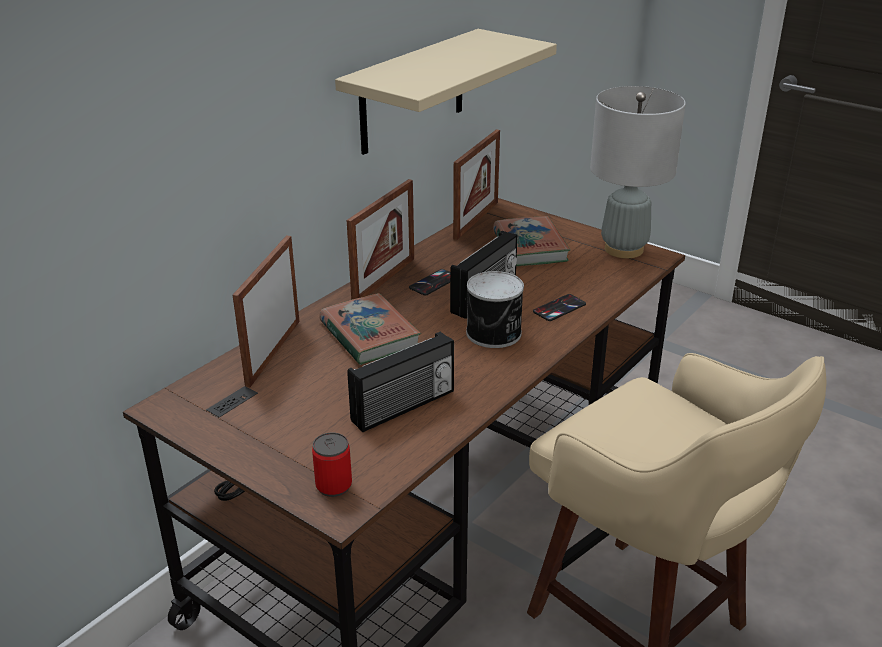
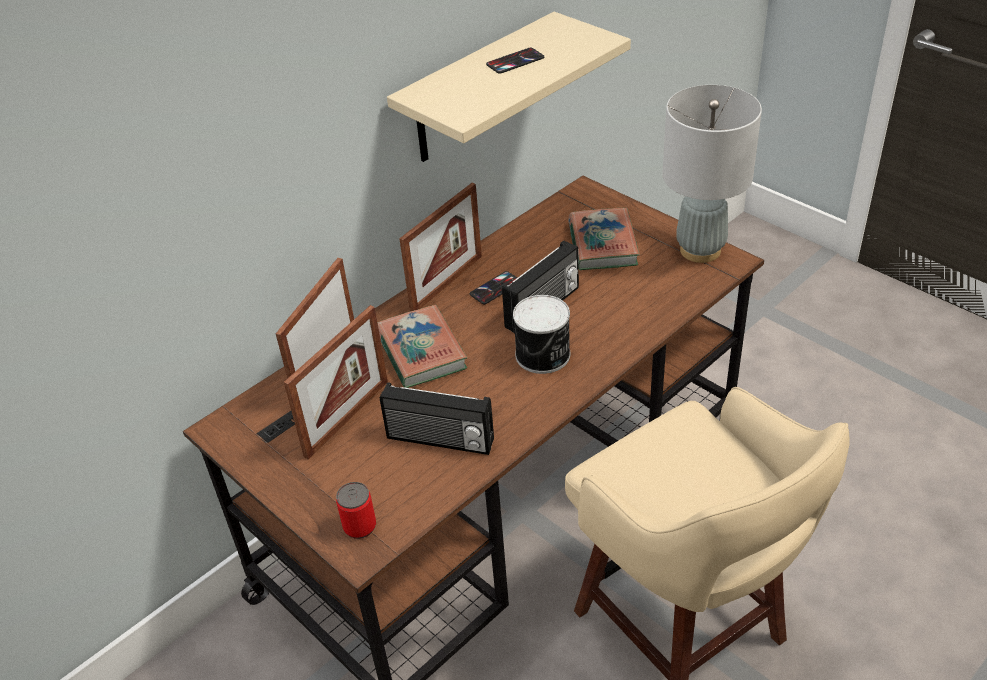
camera: 10 degrees right, 10 degrees up
(404, 407) = (439, 440): radio -> radio turned 45 degrees clockwise
(476, 220) = (554, 206): picture frame -> picture frame (347, 418)
(559, 308) = (615, 326): phone -> phone (515, 61)

